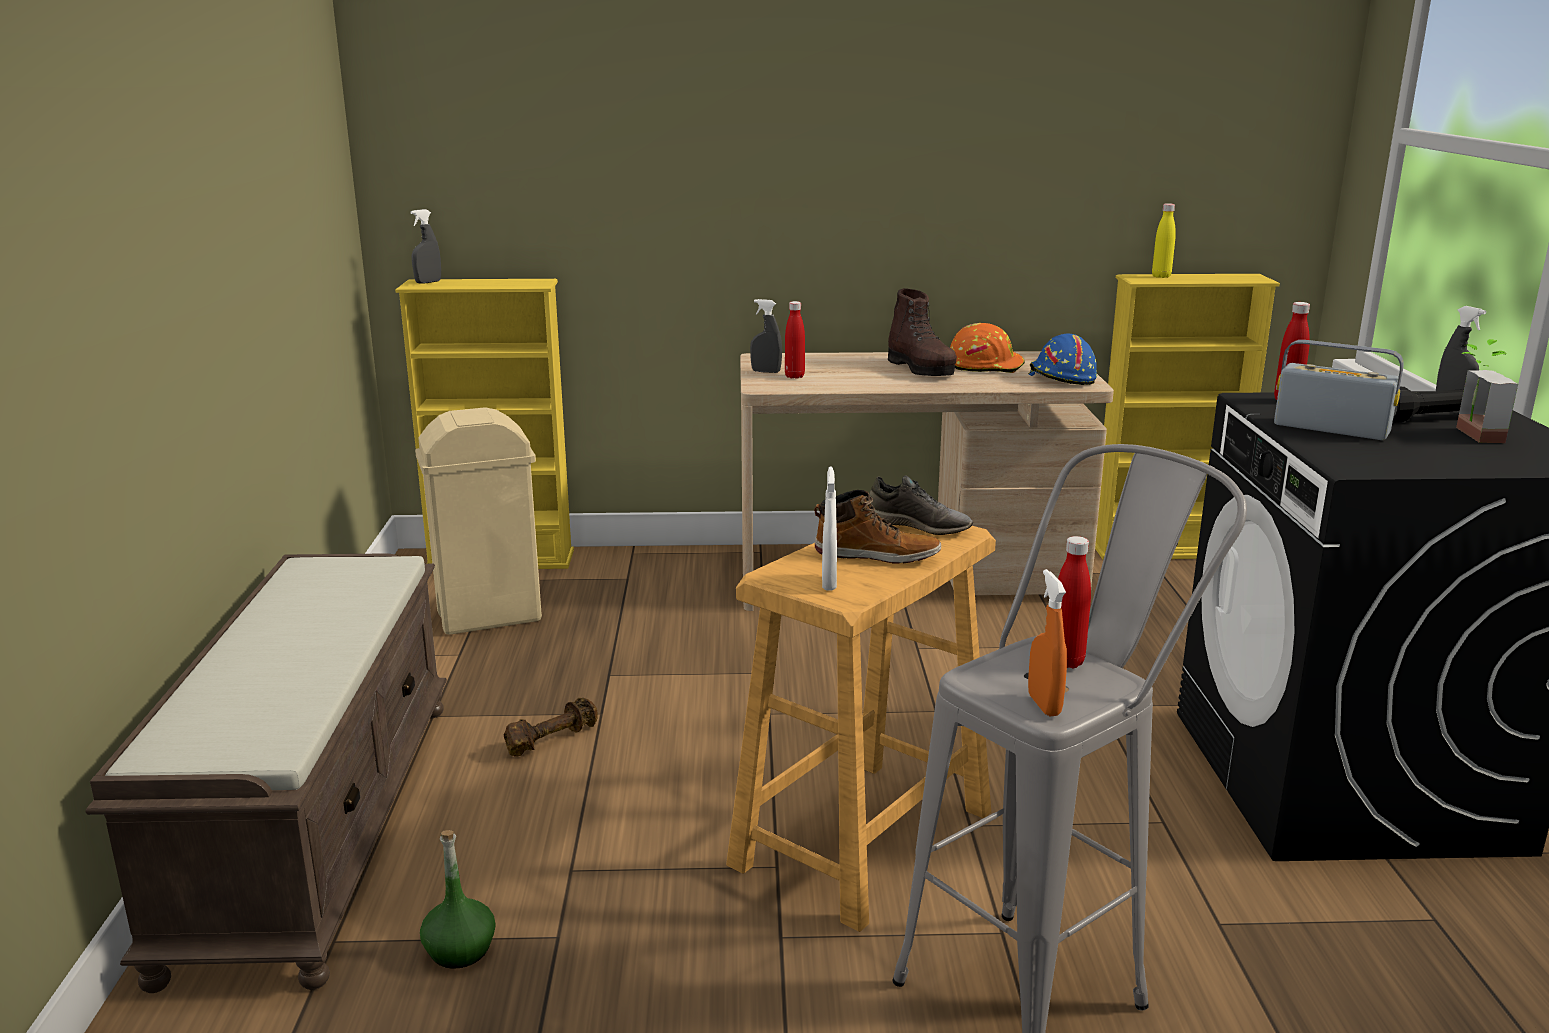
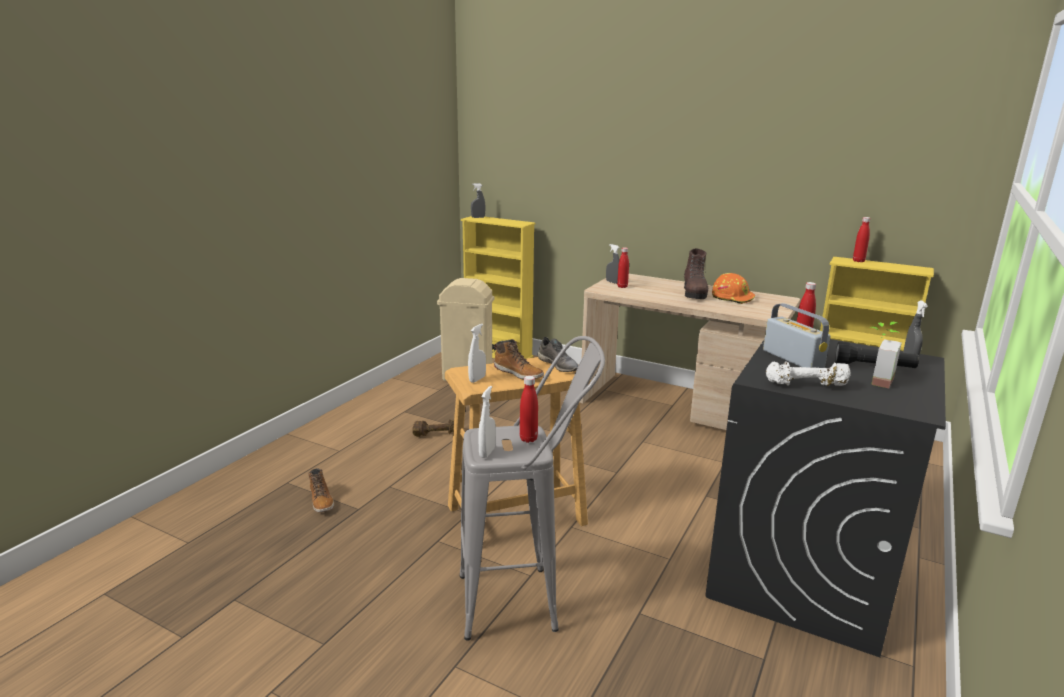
camera: 30 degrees right, 0 degrees up
(314, 825) = (322, 440): brown bench -> none
(460, 950) = (321, 501): green bottle -> boot
(1044, 705) = (487, 452): orange spray bottle -> white spray bottle
(1061, 378) = (764, 311): blue hard hat -> none
(1161, 276) = (858, 261): yellow bottle -> red bottle
(1420, 461) = (806, 385): none -> white dumbbell

